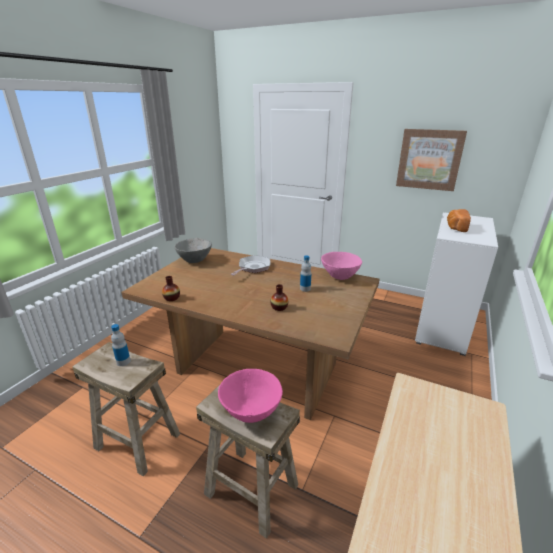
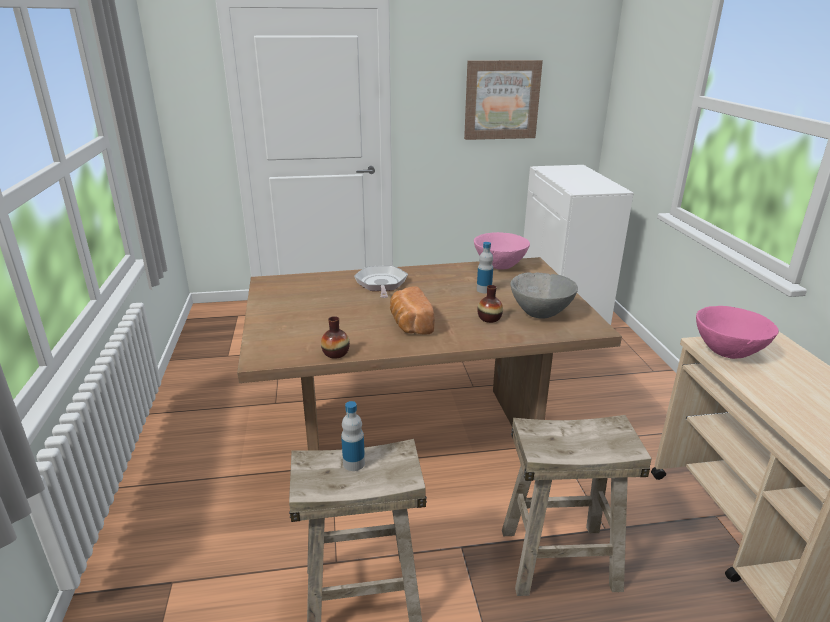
camera: 35 degrees left, 0 degrees up
(195, 261) = (281, 298): grey bowl -> grey bowl (540, 313)
(251, 412) = (587, 439): pink bowl -> pink bowl (727, 353)
(455, 227) = (569, 180): bread -> bread (409, 324)

